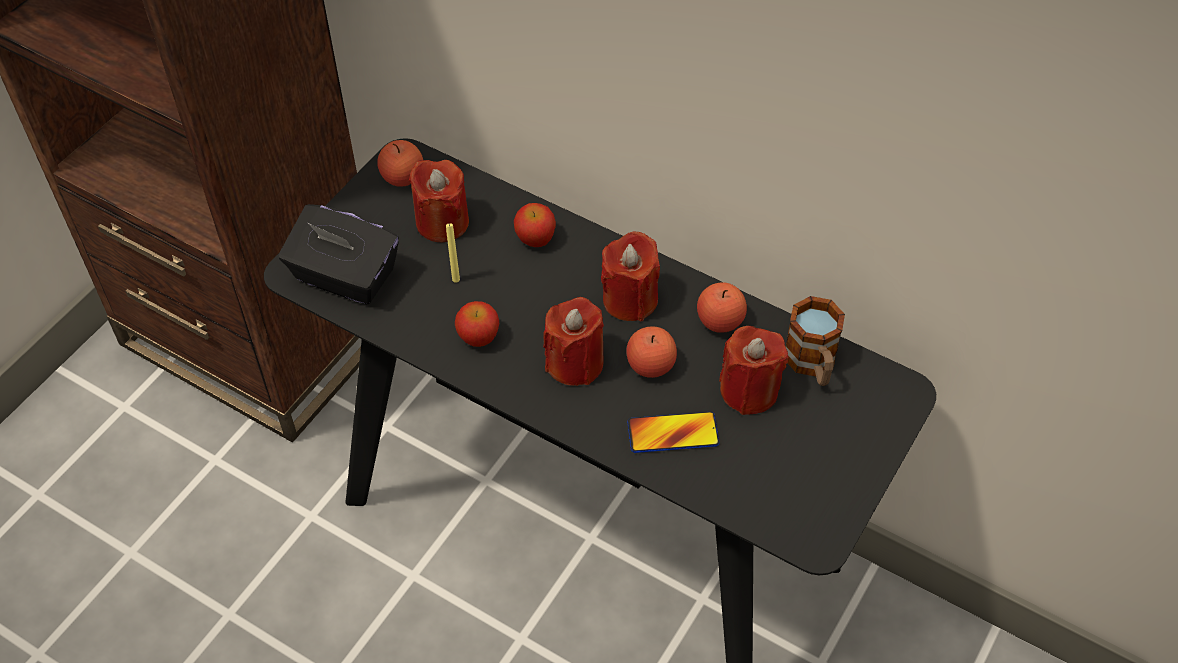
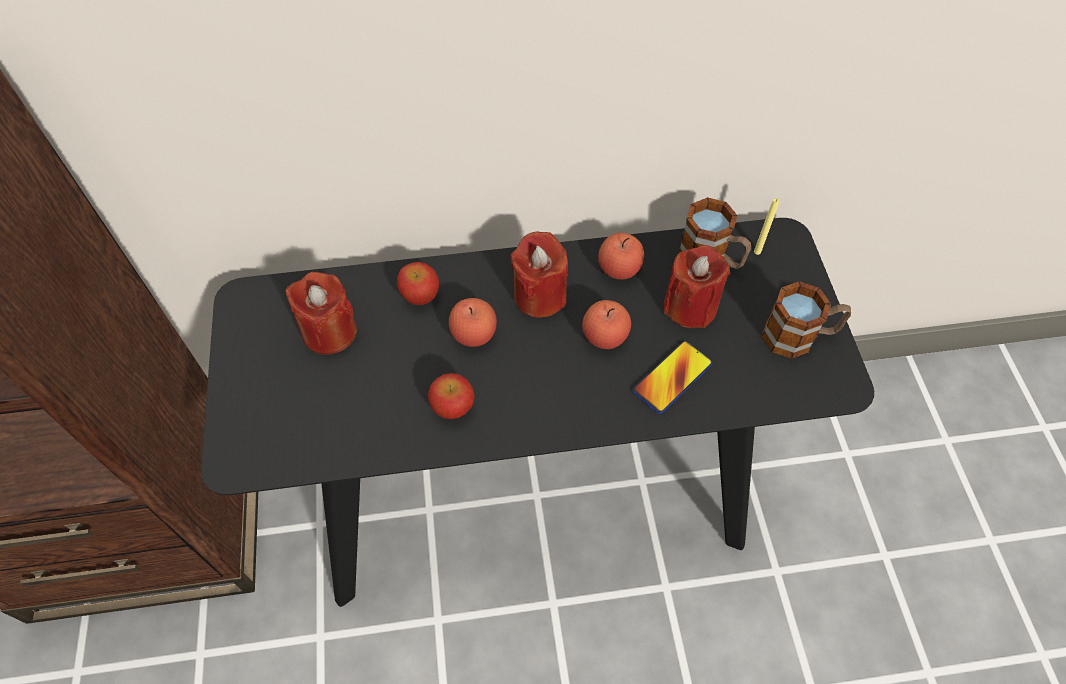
camera: 40 degrees left, 5 degrees up
(344, 277) = (286, 436): black tissue box -> none
(402, 177) = (258, 316): apple -> apple (474, 334)
(456, 279) = (387, 372): yellow candle -> yellow candle (757, 252)
(575, 363) = (548, 374): red candle -> none
(821, 478) = (799, 336): none -> mug

